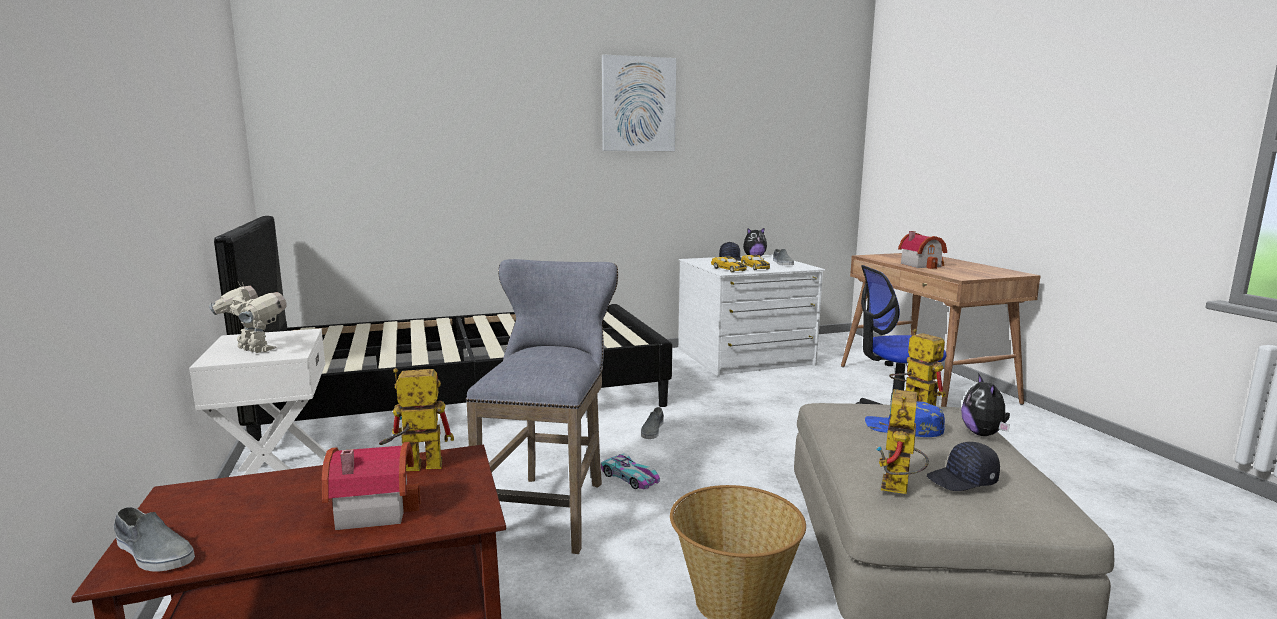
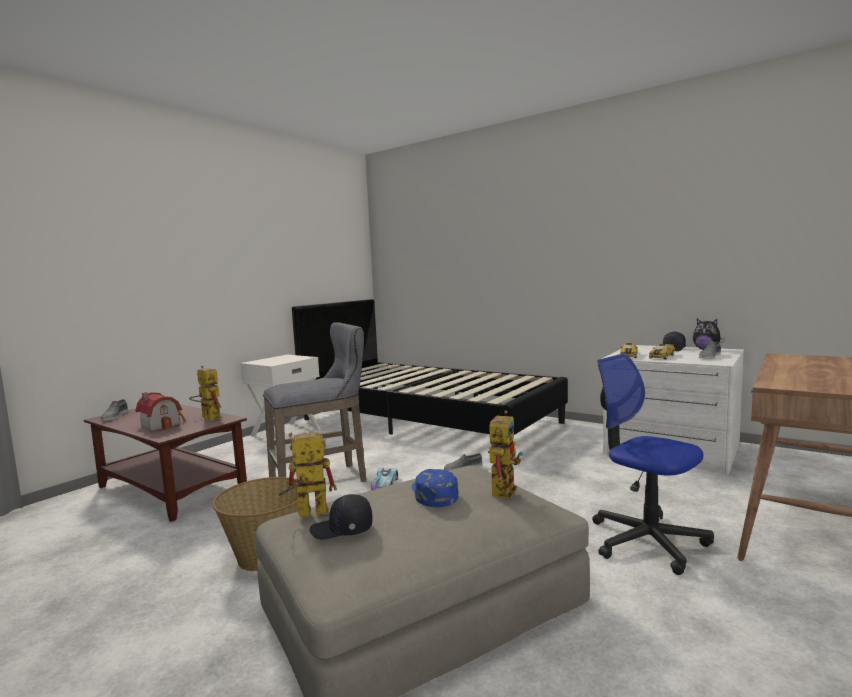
camera: 55 degrees right, 5 degrees down
(254, 350) = (271, 361): toy robot -> none
(638, 104) = (592, 209): picture -> none
(922, 265) = (800, 369): toy house -> none
(962, 480) = (342, 530): black cap -> black cap turned 45 degrees counterclockwise
(983, 434) = (477, 526): plush toy -> none

